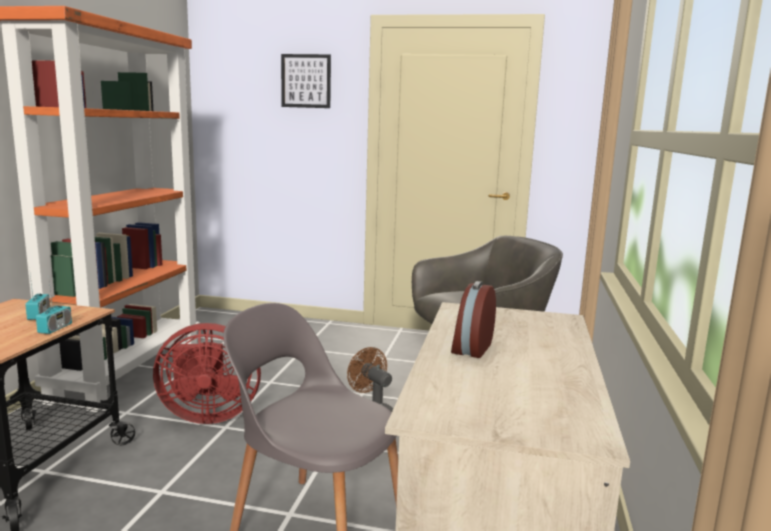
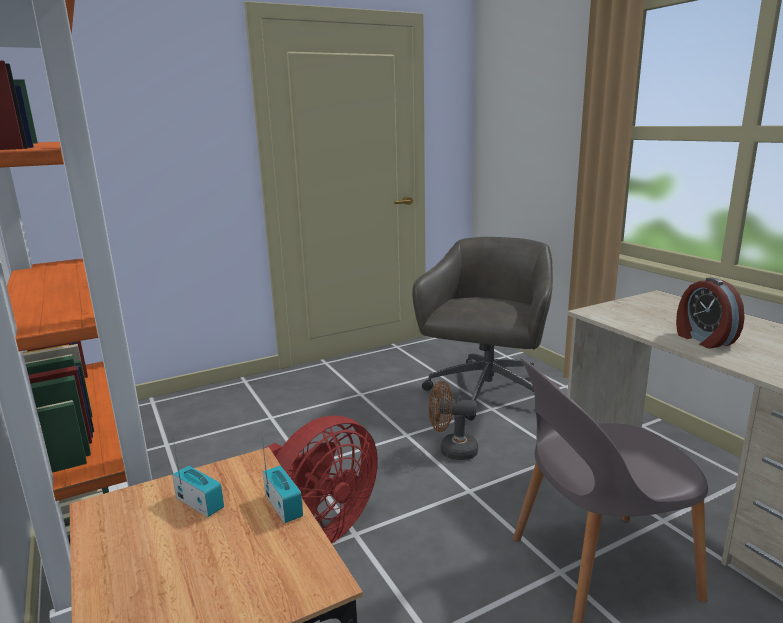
camera: 40 degrees left, 5 degrees up
(306, 81) = (168, 86): picture -> none

